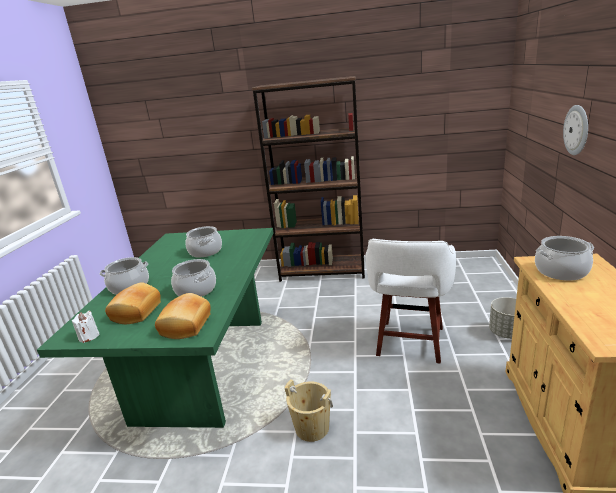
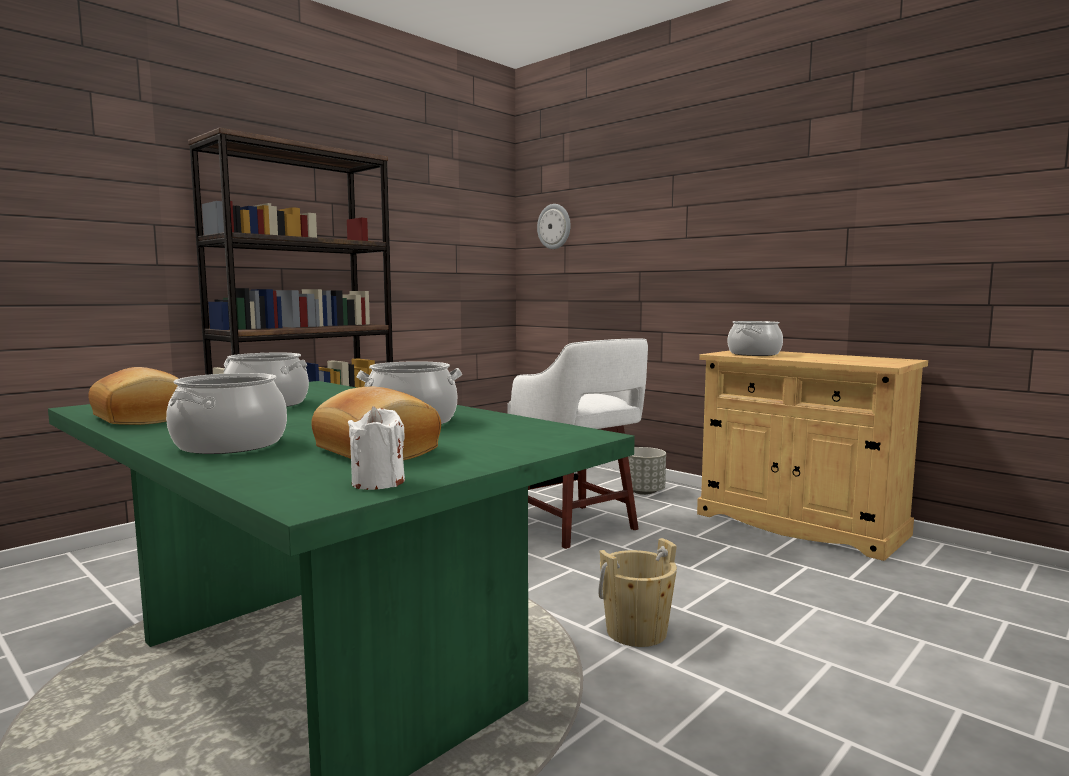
camera: 55 degrees left, 15 degrees down
(187, 325) = (530, 436): bread -> bread (145, 417)
(577, 130) = (672, 239): wall clock -> wall clock (554, 226)

